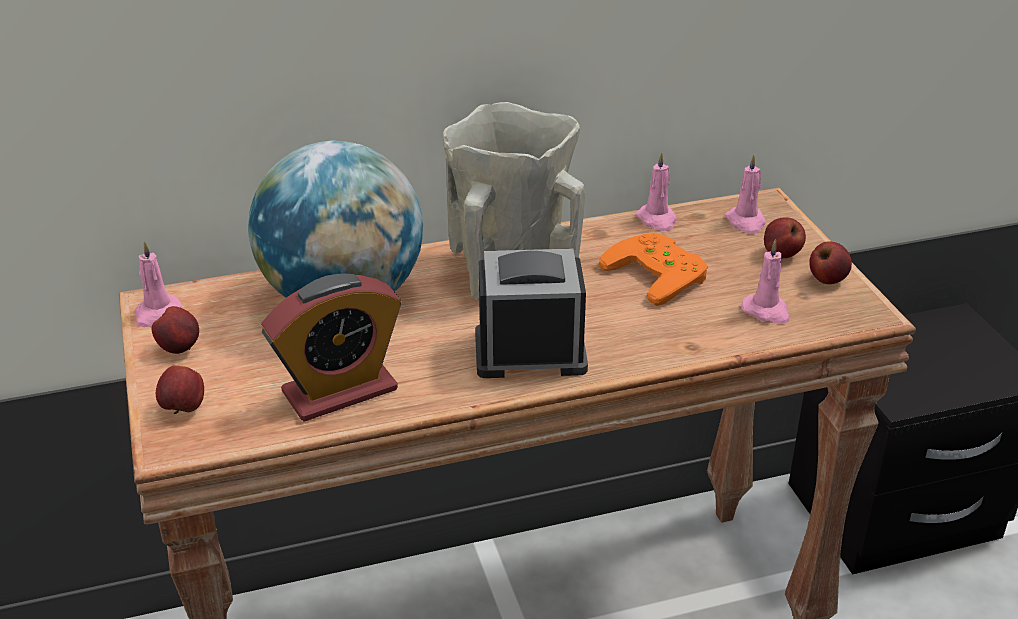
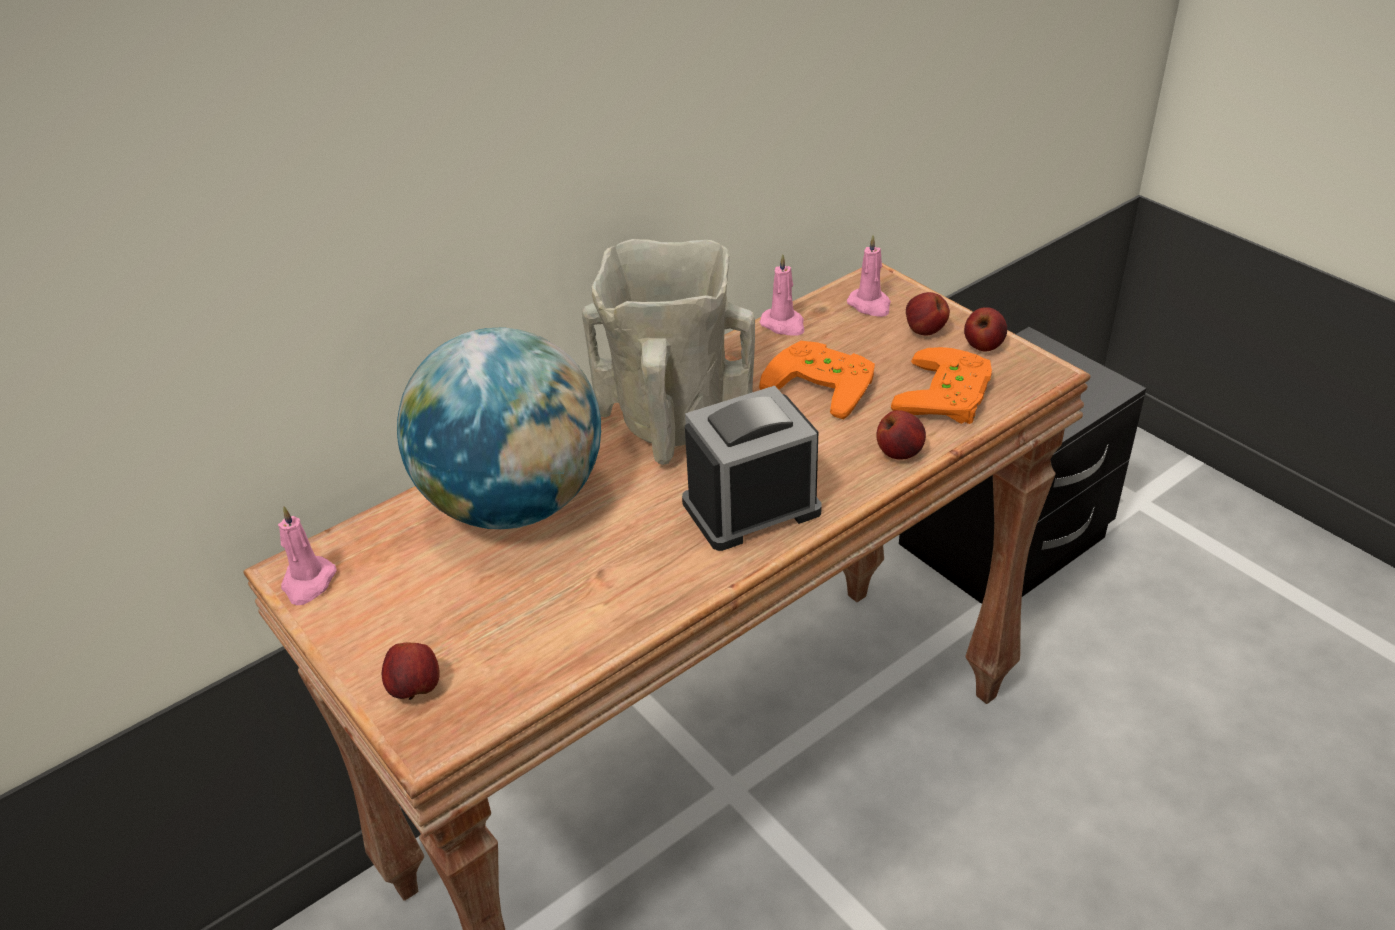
camera: 20 degrees left, 5 degrees up
(180, 348) = (364, 617): apple -> apple (899, 453)
(340, 391) = (579, 613): alarm clock -> none
(767, 311) = (950, 395): pink candle -> orange game controller

